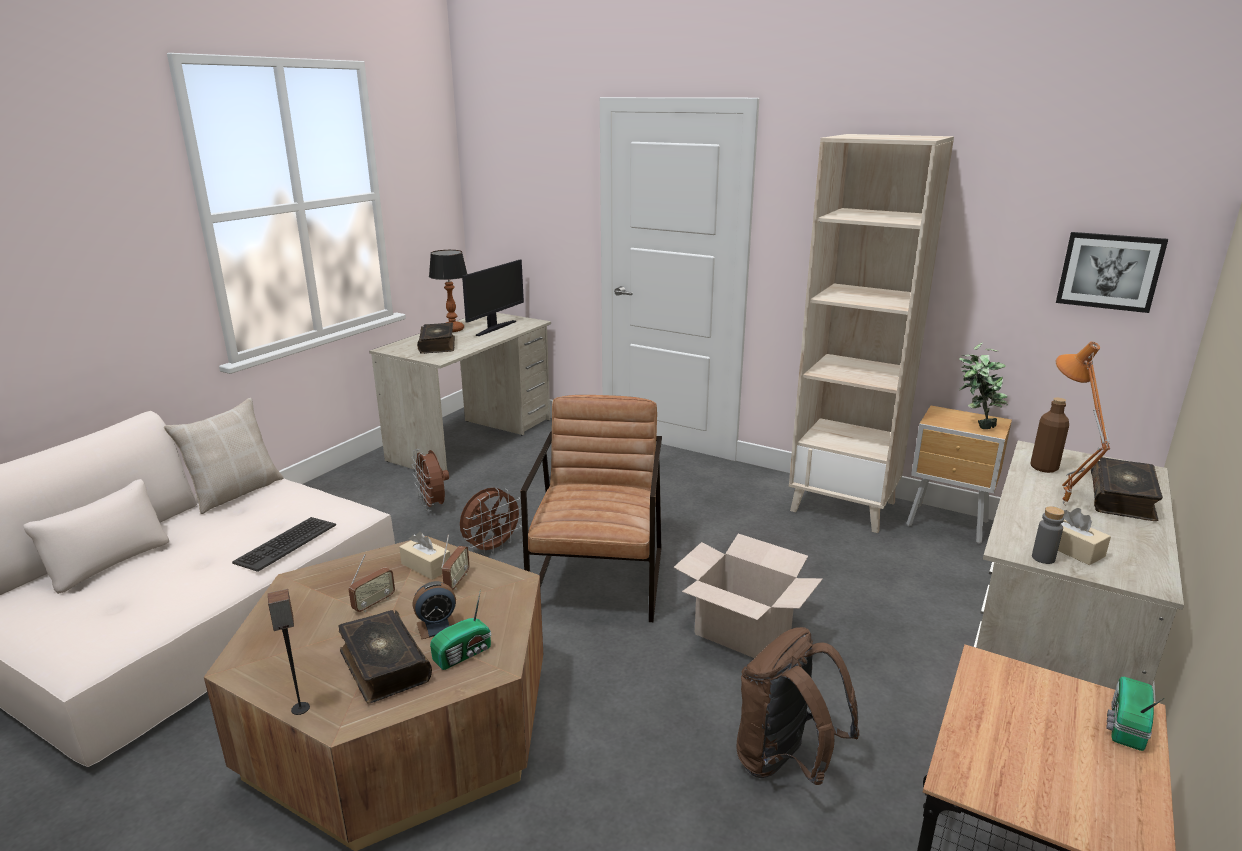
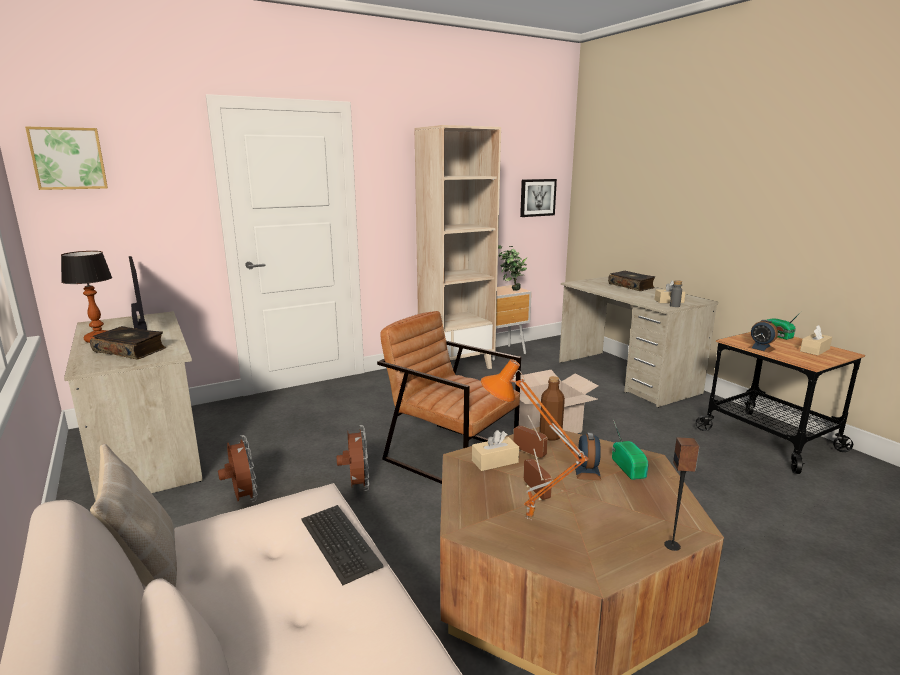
camera: 60 degrees left, 5 degrees down
(383, 665) = (628, 501): book -> none
(433, 506) = (243, 499): brown fan -> brown fan turned 120 degrees counterclockwise
(494, 163) = (68, 158): none -> picture
(785, 762) = (664, 453): brown backpack -> none
(985, 704) = (761, 348): none -> alarm clock
(1044, 468) = (593, 286): brown bottle -> brown bottle (550, 436)
(1060, 504) = (629, 293): orange table lamp -> orange table lamp (527, 520)
(1084, 788) = (814, 350): none -> beige tissue box

